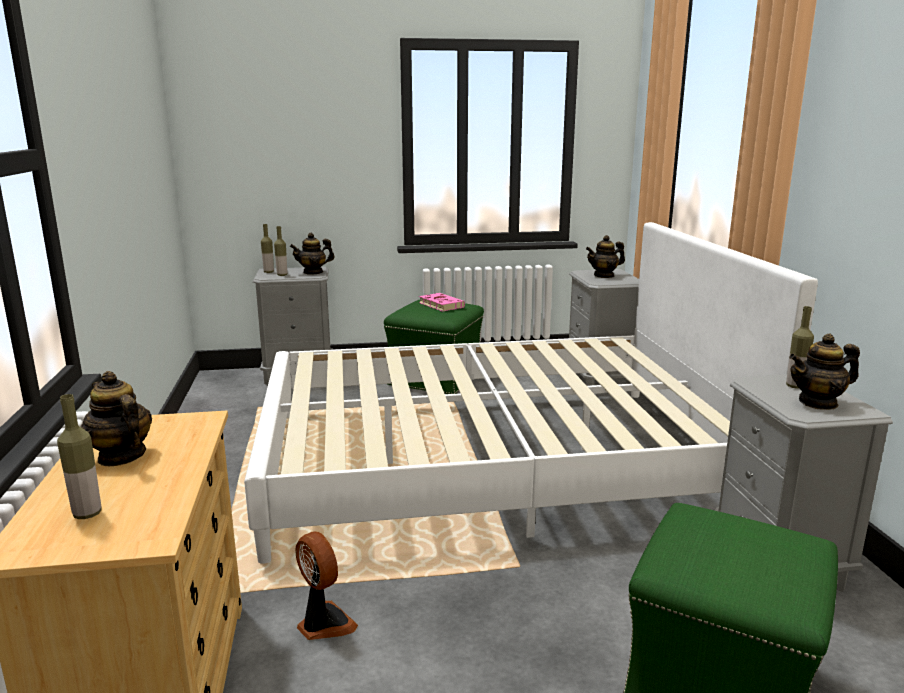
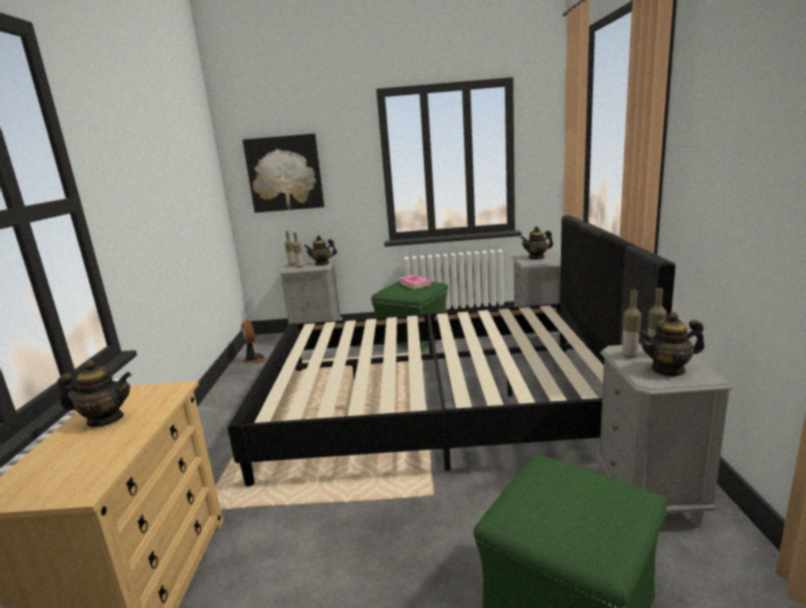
camera: 10 degrees right, 0 degrees up
(87, 514) = (55, 468): bottle -> bottle (629, 355)
(121, 456) = (105, 419): teapot -> teapot turned 120 degrees clockwise
(264, 143) = (285, 173): none -> picture
(323, 624) = (275, 537): fan -> fan (254, 359)
(493, 461) = (438, 405): white bed -> black bed

